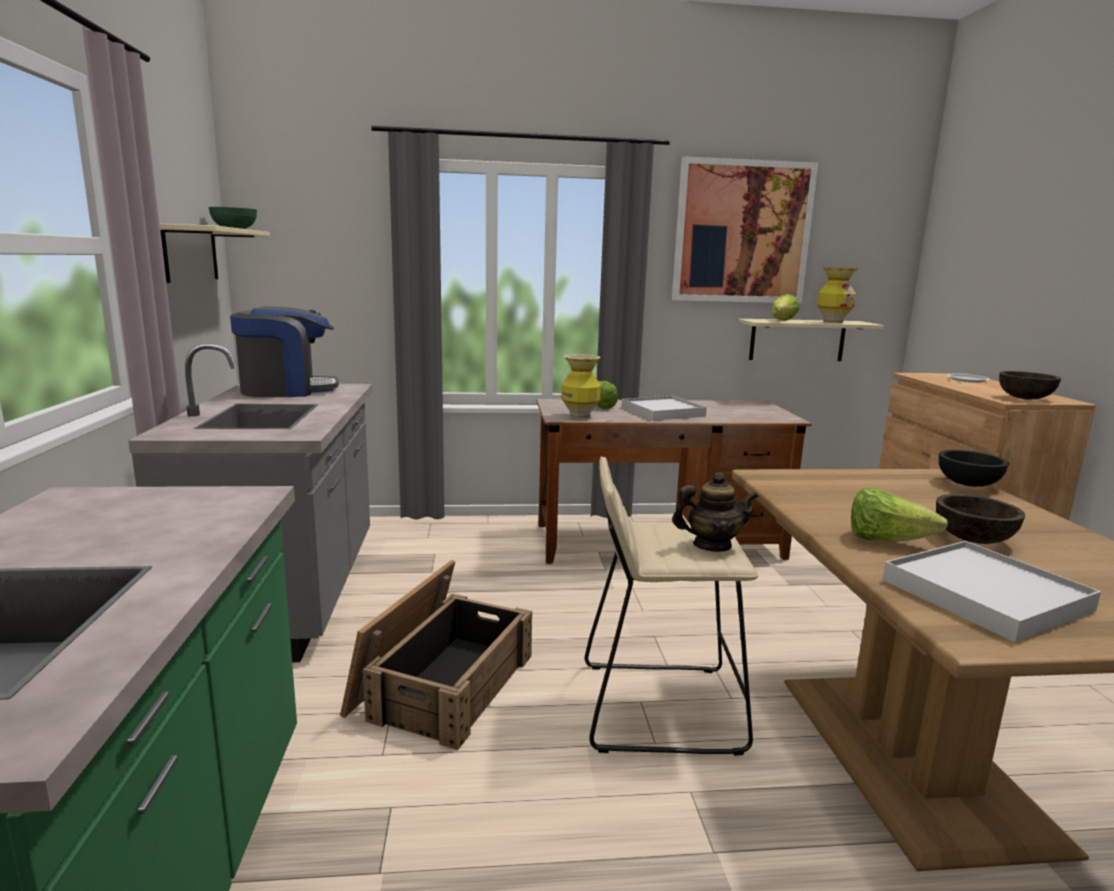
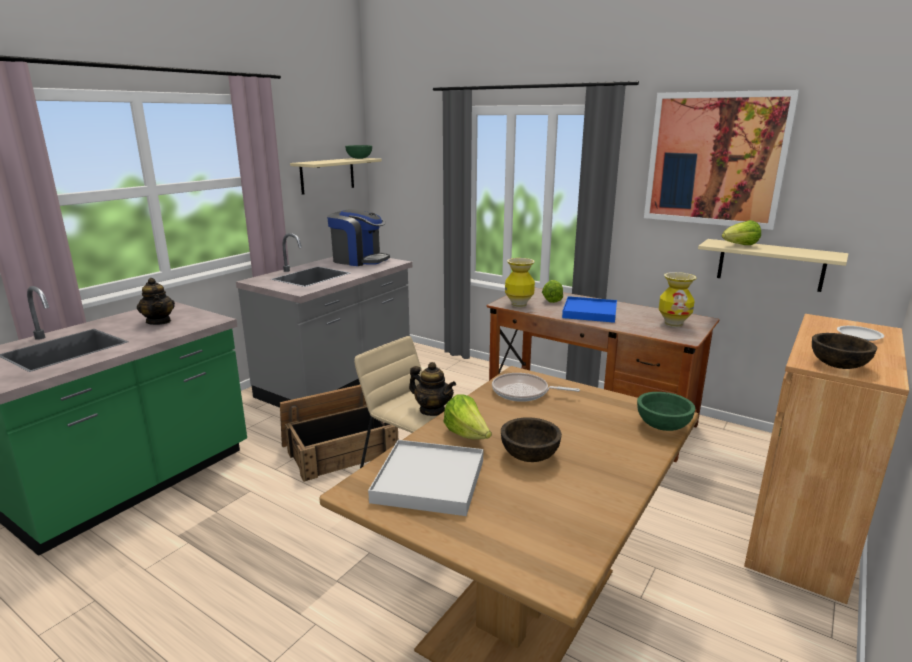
camera: 40 degrees right, 5 degrees up
(131, 521) = (159, 321): none -> teapot
(663, 412) = (590, 312): white tray -> blue tray
(813, 488) = (523, 392): none -> frying pan
(833, 322) = (794, 252): vase -> vase (673, 324)
(967, 484) = (662, 426): black bowl -> green bowl

